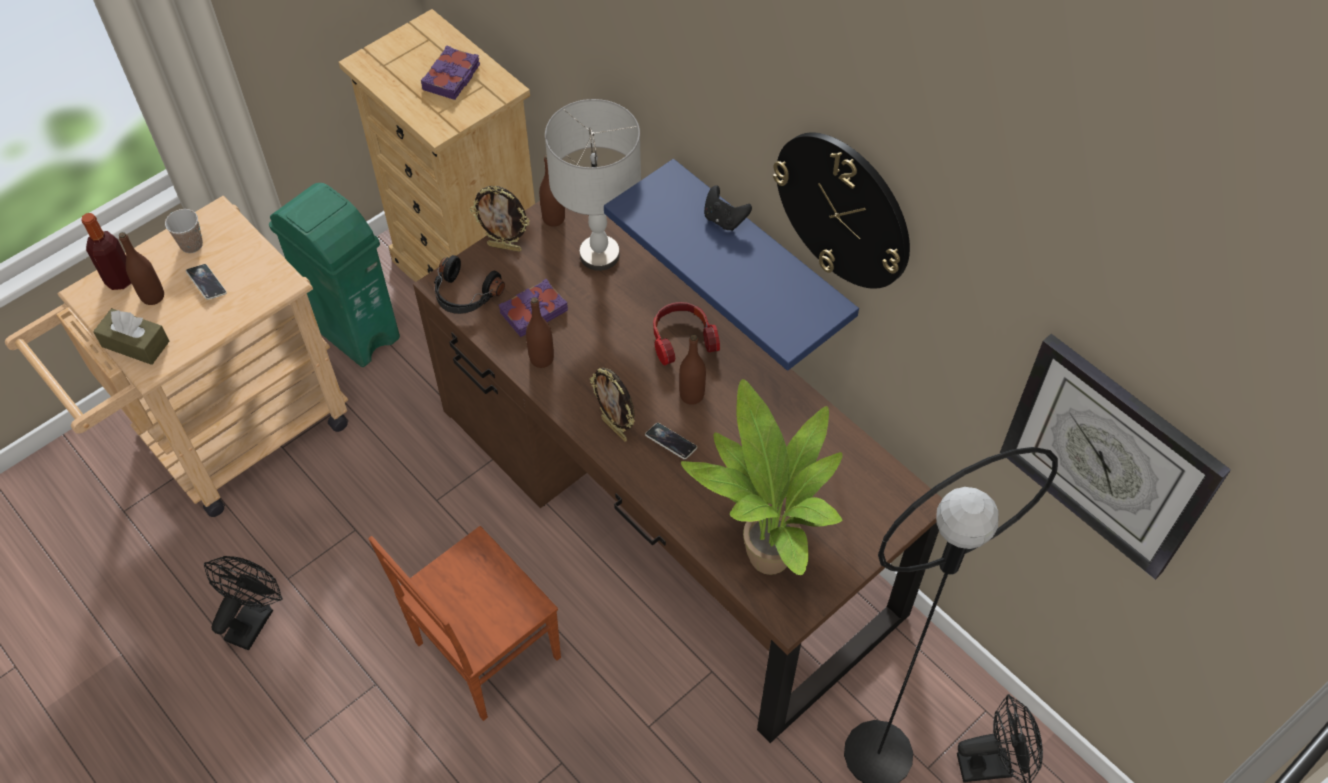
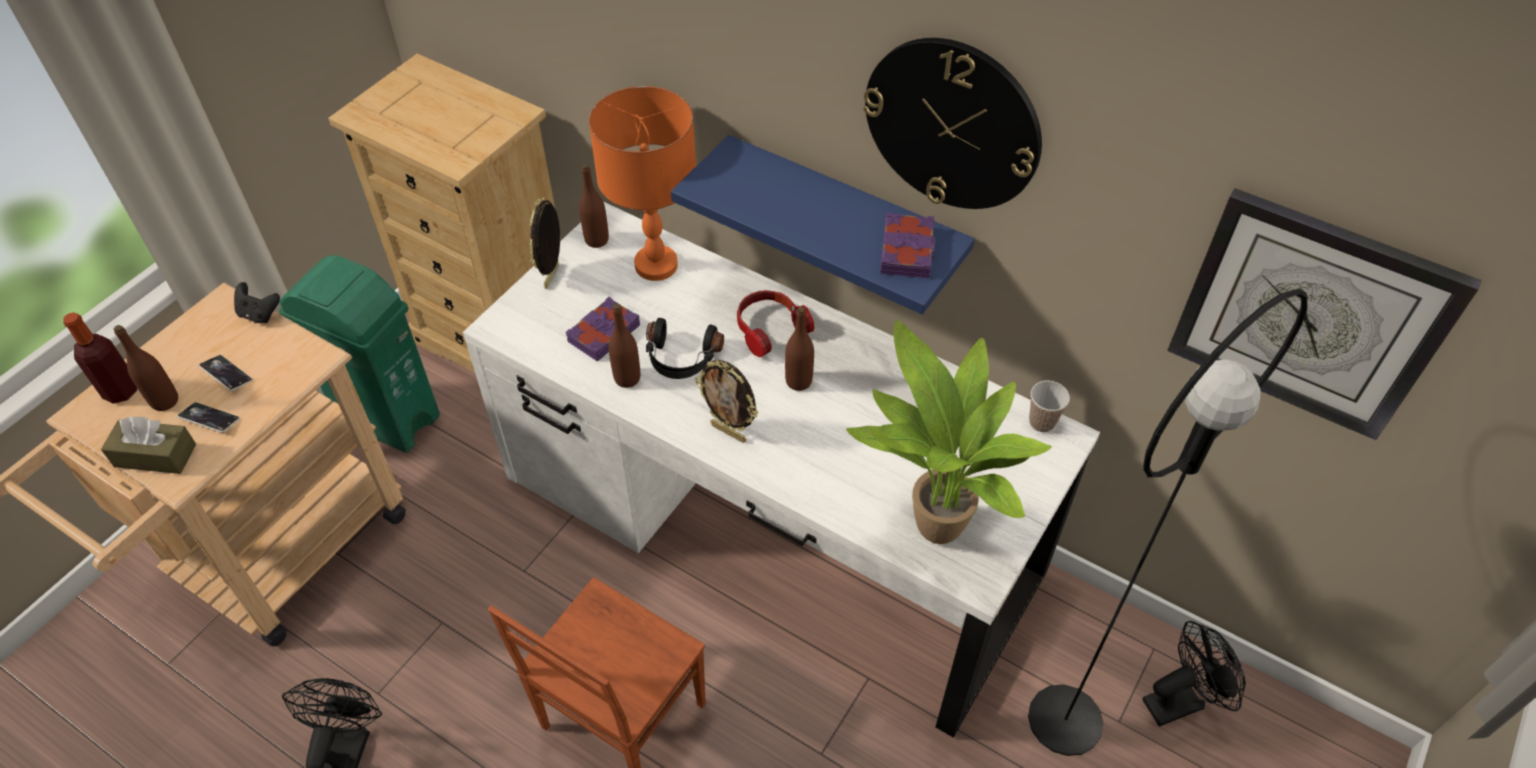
camera: 15 degrees left, 5 degrees down
(192, 245) = (199, 339): cup -> cup (1042, 422)
(452, 77) = (458, 112): purple book -> purple book (907, 251)
(465, 295) = (524, 332): black headphones -> black headphones (681, 359)
(505, 247) = (553, 276): picture frame -> picture frame turned 105 degrees clockwise
(599, 254) = (655, 265): grey table lamp -> orange table lamp
(666, 509) = (769, 525): brown desk -> white desk
(671, 442) = (793, 433): phone -> phone (210, 419)
(724, 219) = (803, 181): black game controller -> black game controller (259, 314)

